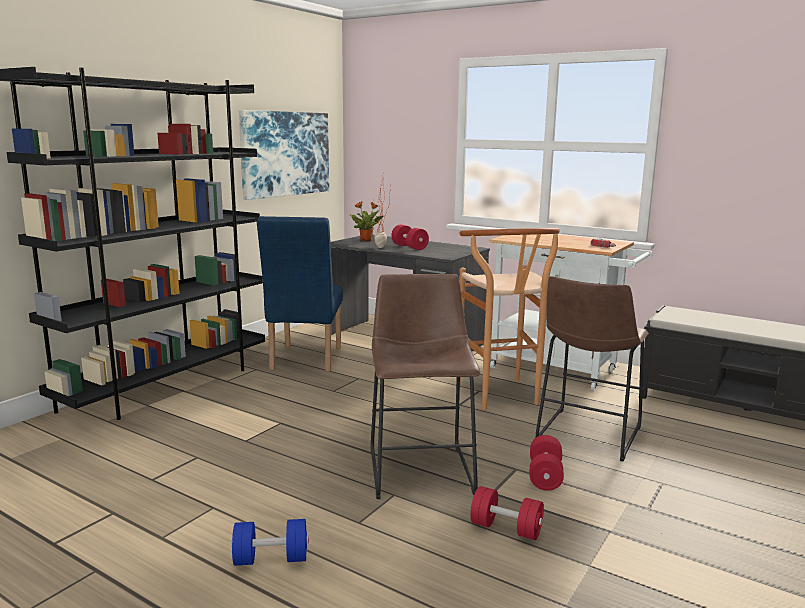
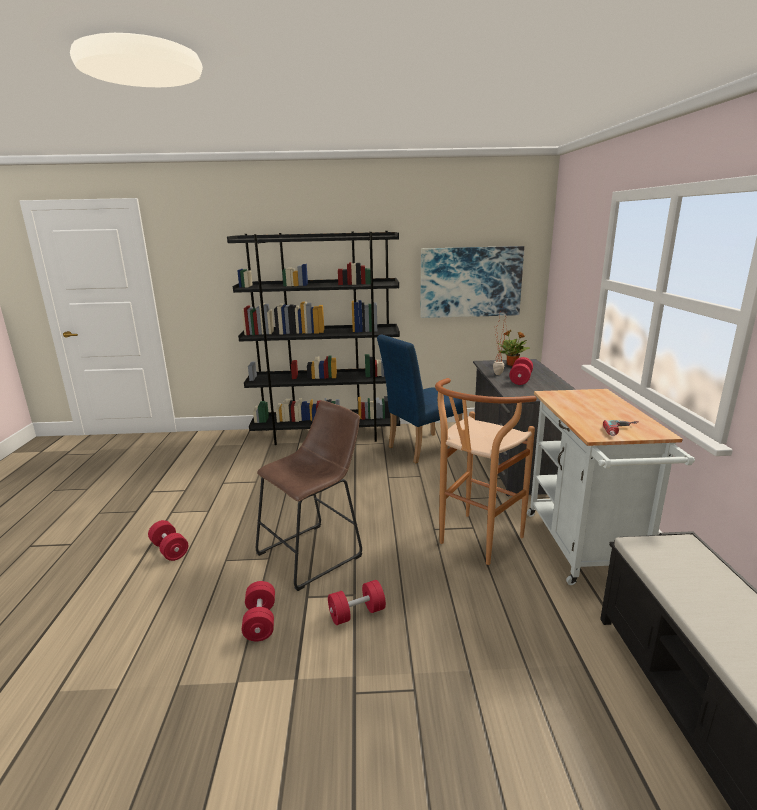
camera: 55 degrees right, 5 degrees up
(271, 559) = (169, 550): blue dumbbell -> red dumbbell
(586, 436) = (458, 612): brown stool -> none

